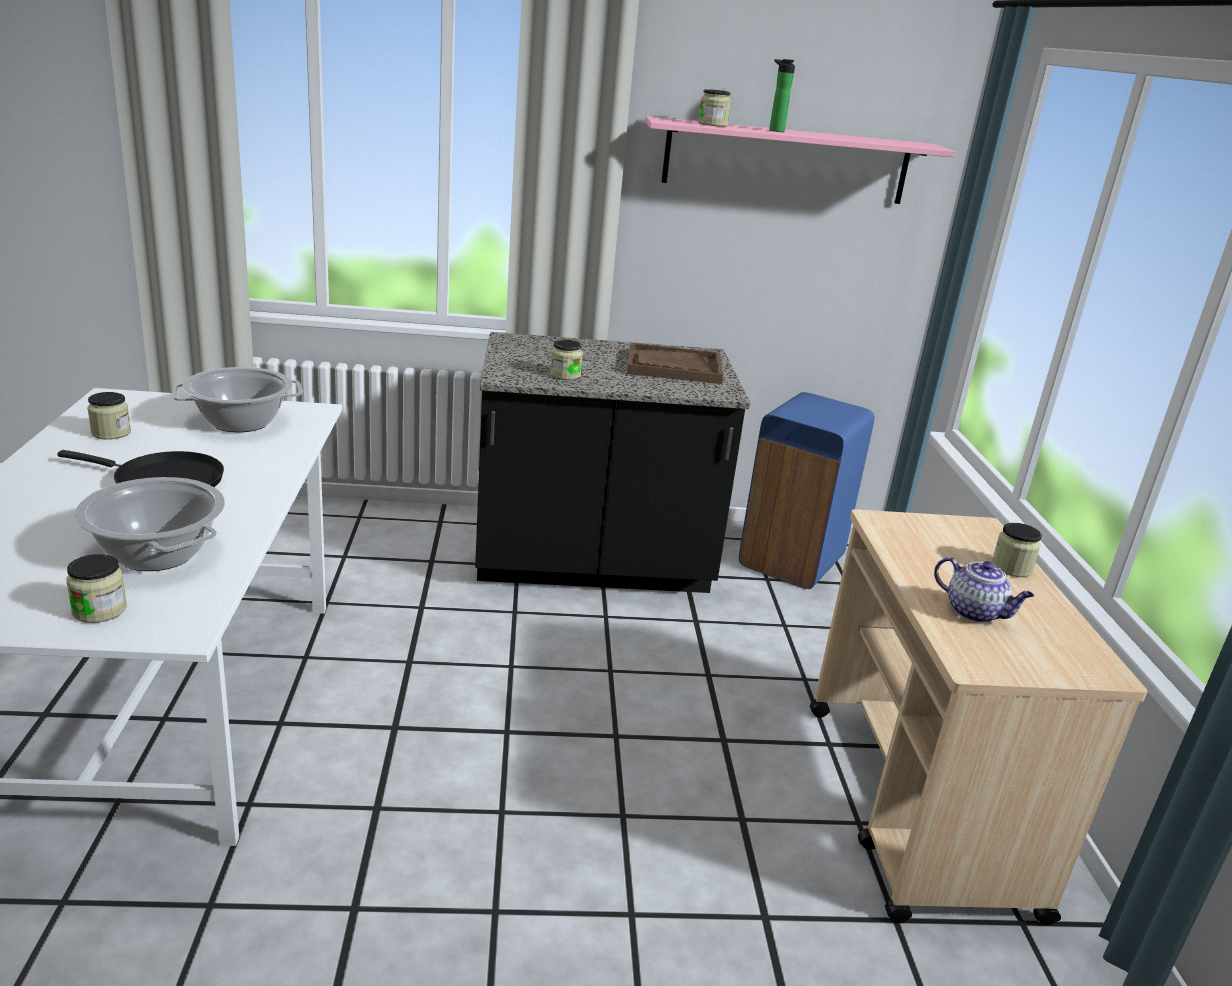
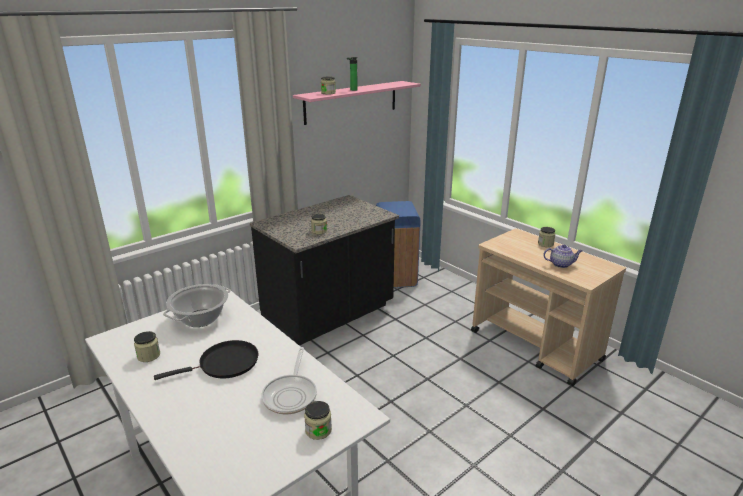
camera: 35 degrees left, 0 degrees up
(158, 553) = (291, 394): cooking pot -> frying pan
(673, 367) = (348, 210): brown tray -> none

